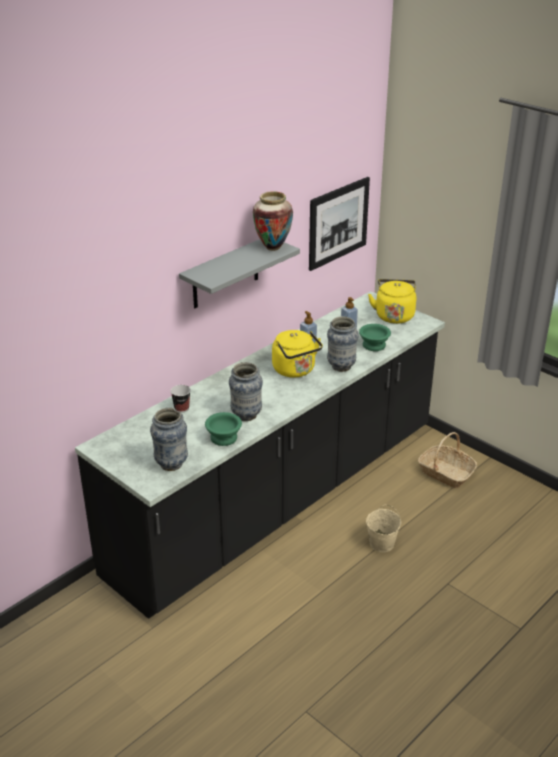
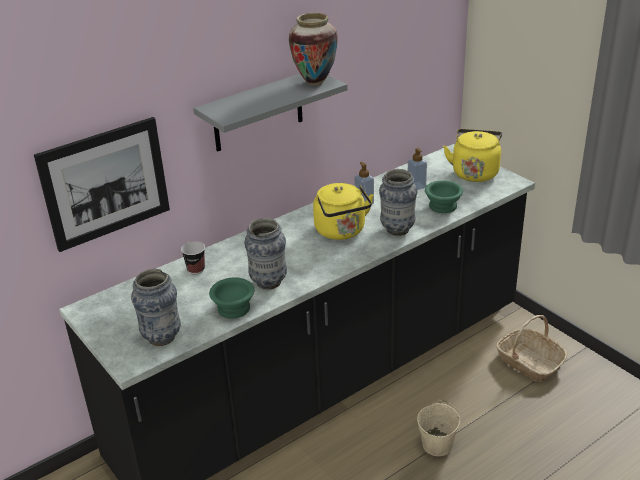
camera: 10 degrees right, 0 degrees up
(338, 223) = (409, 60): picture -> picture (105, 183)

